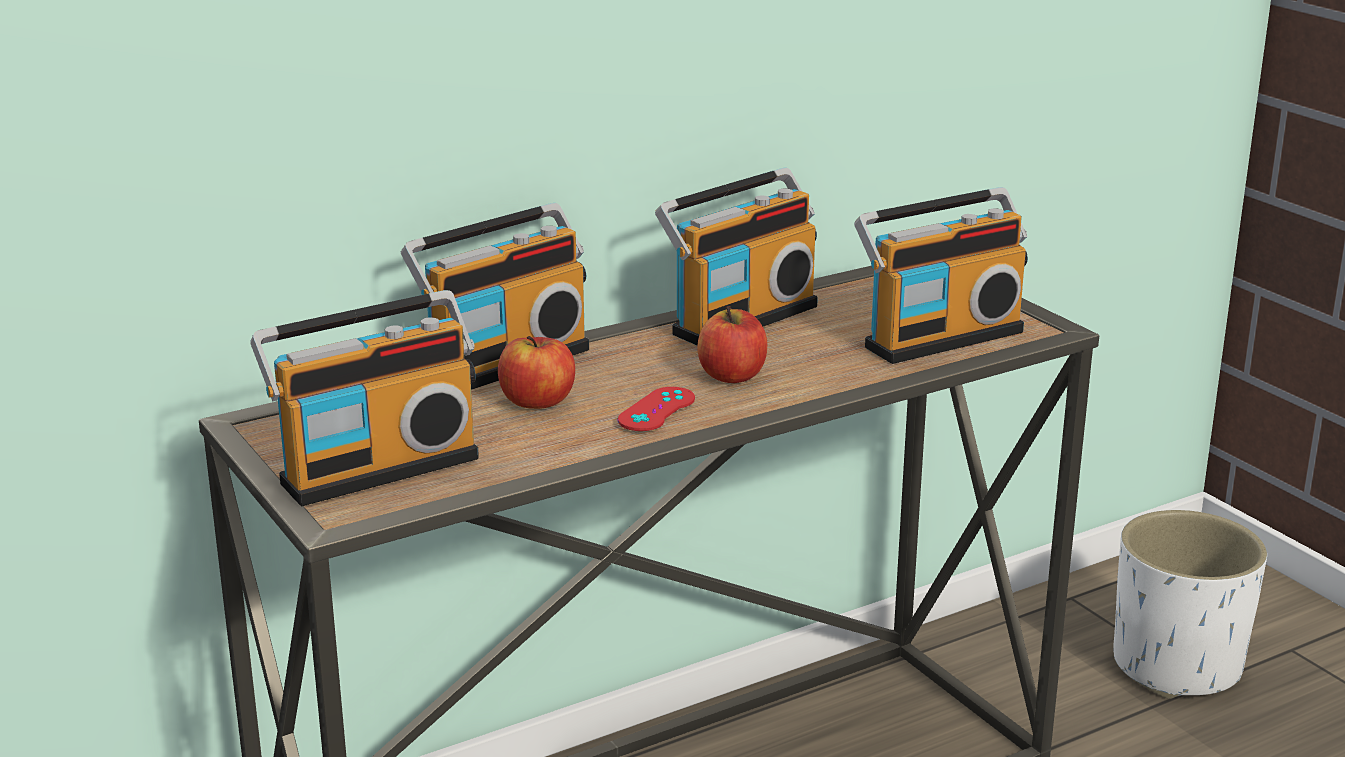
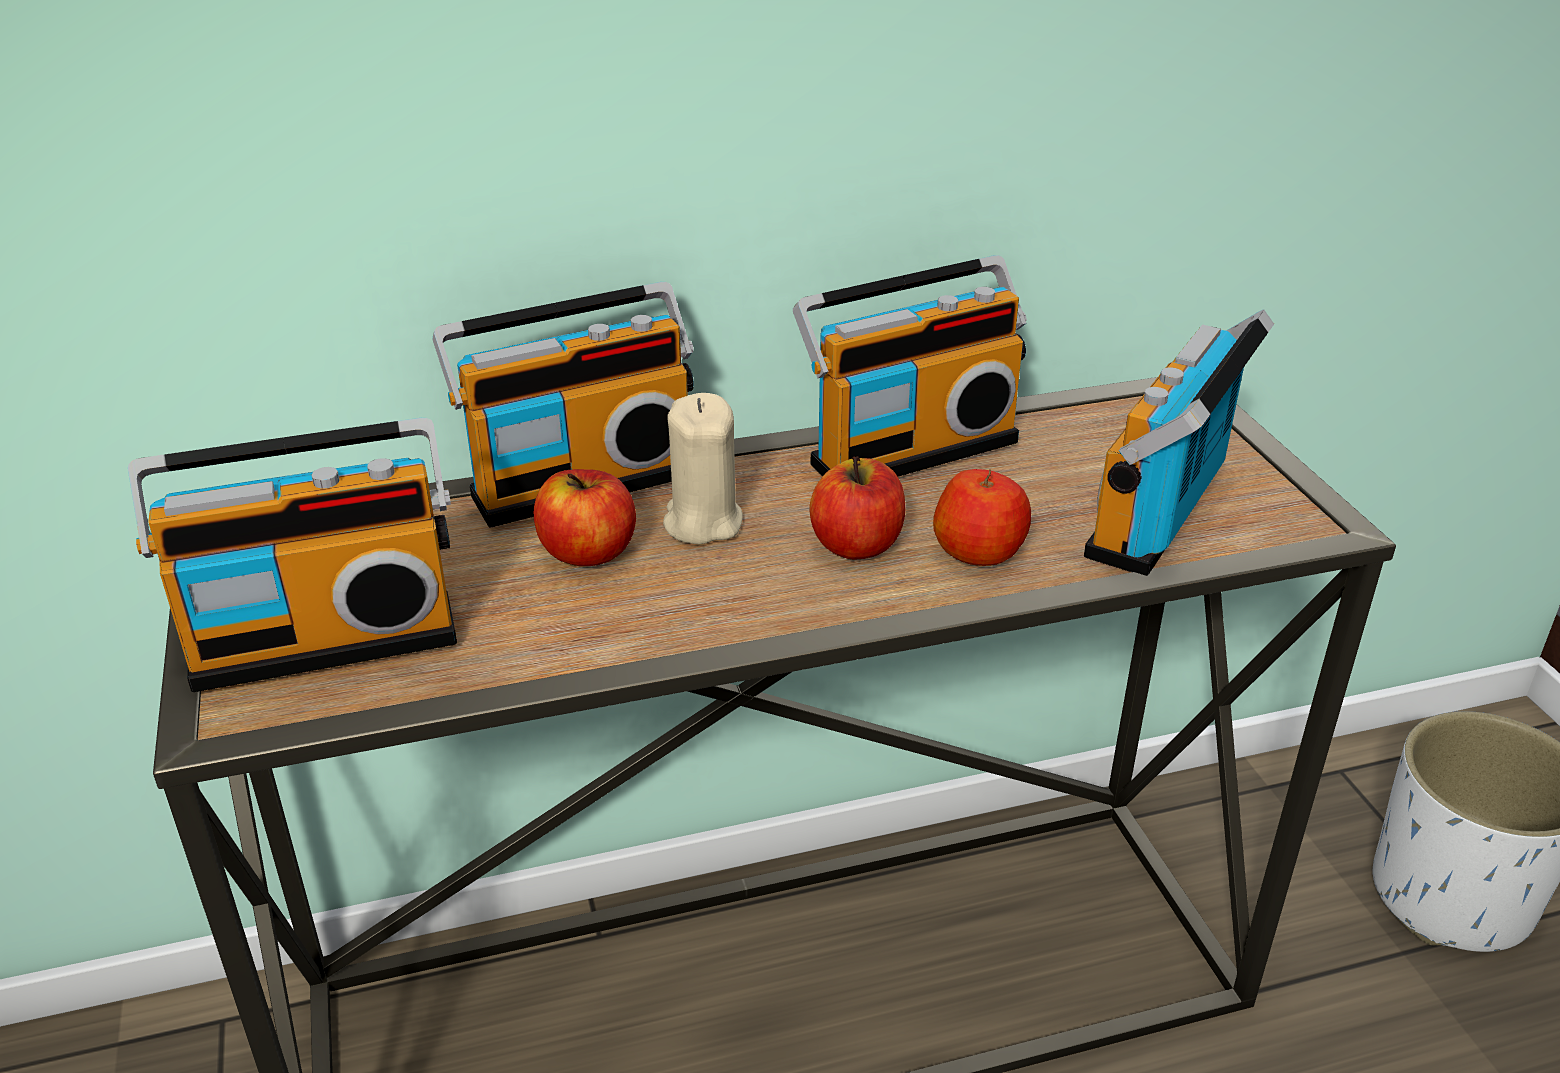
camera: 15 degrees right, 10 degrees up
(611, 376) = (702, 522): none -> beige candle
(656, 410) = (728, 593): red game controller -> none
(821, 369) = (980, 551): none -> apple
(939, 337) = (1164, 516): radio -> radio turned 135 degrees clockwise

